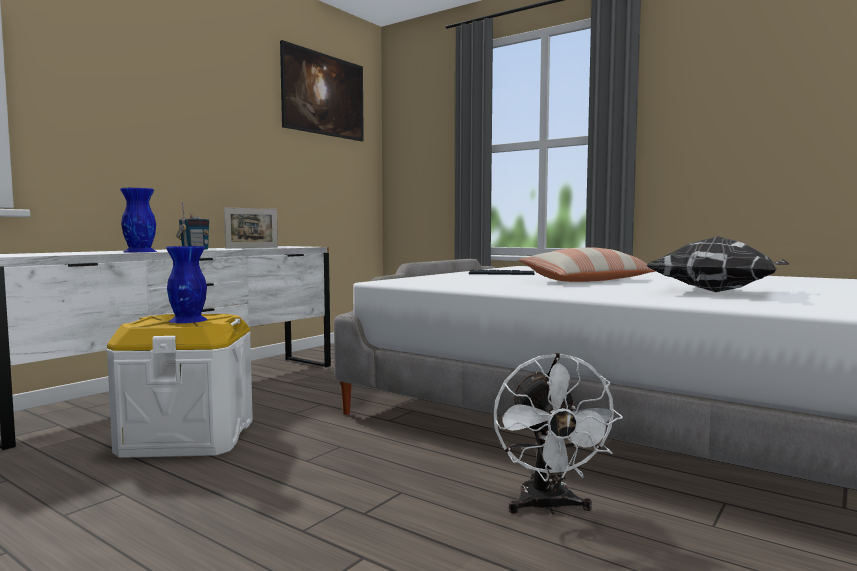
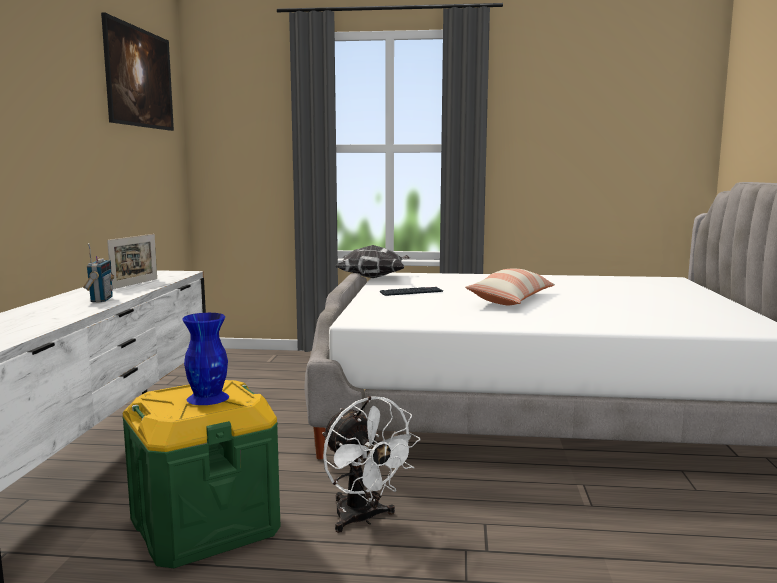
camera: 30 degrees left, 5 degrees up
(140, 251) = (66, 315): blue vase -> none
(188, 438) = (204, 525): white storage box -> green storage box
(548, 507) = (595, 505): white fan -> white fan (363, 519)
(718, 292) = (635, 309): pillow -> pillow (374, 278)

